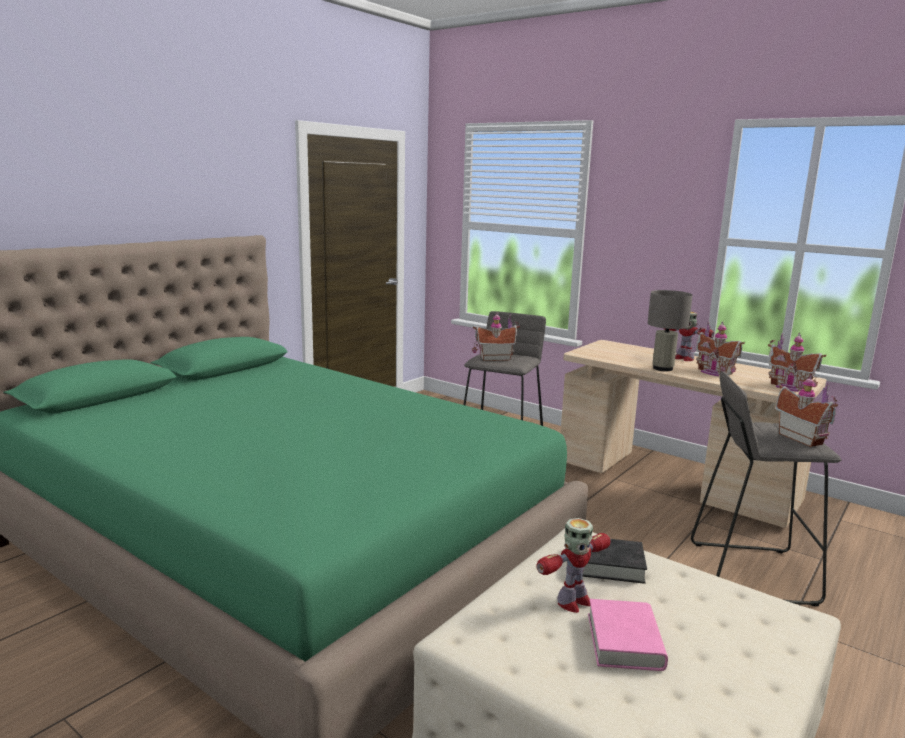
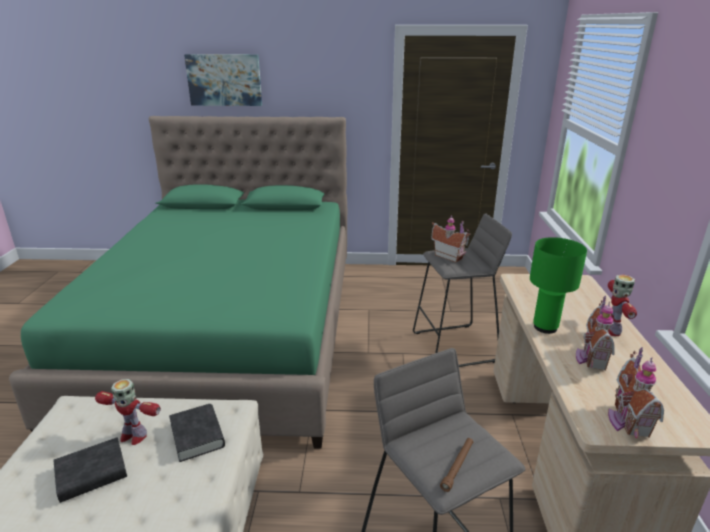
camera: 55 degrees right, 10 degrees up
(77, 186) = (224, 80): none -> picture
(624, 641) = (92, 474): pink book -> black book
(663, 369) = (544, 327): grey table lamp -> green table lamp
(802, 438) = (457, 466): toy house -> brown flashlight

